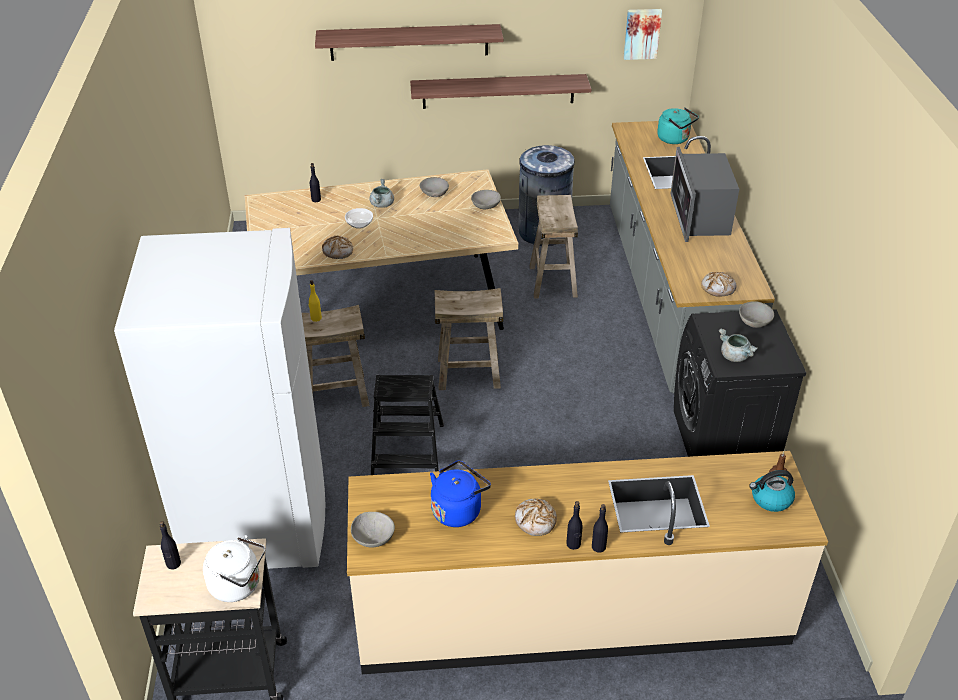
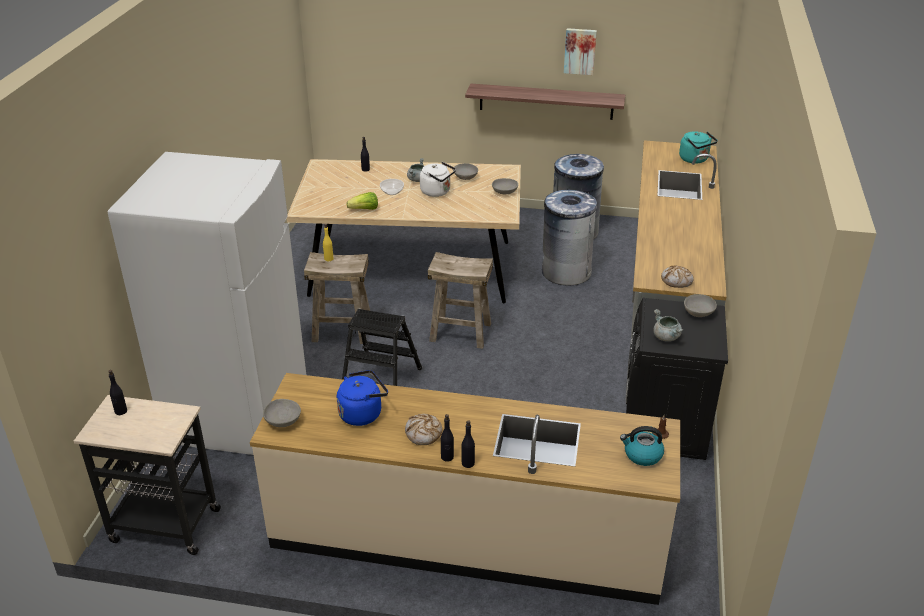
camera: 15 degrees right, 5 degrees down
(238, 585) = (162, 436): white kettle -> white kettle (437, 192)
(338, 251) = (364, 209): bread -> lettuce
(409, 42) = (471, 49): shelf -> none
(553, 281) = (566, 272): beige stool -> grey trash can
(642, 33) = (677, 62): picture -> picture (580, 51)
(700, 217) = (688, 222): microwave -> none

